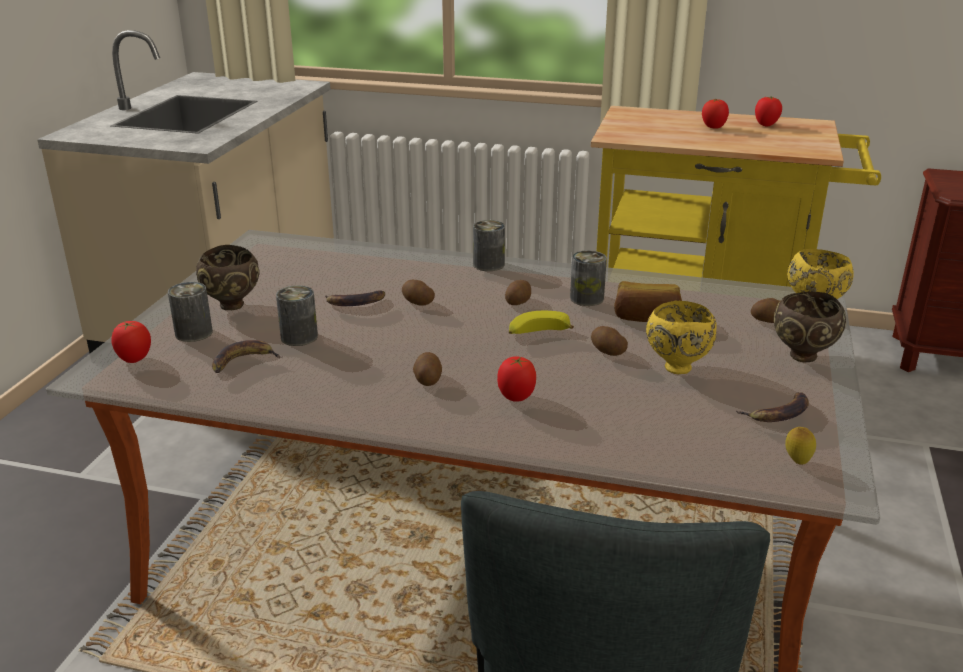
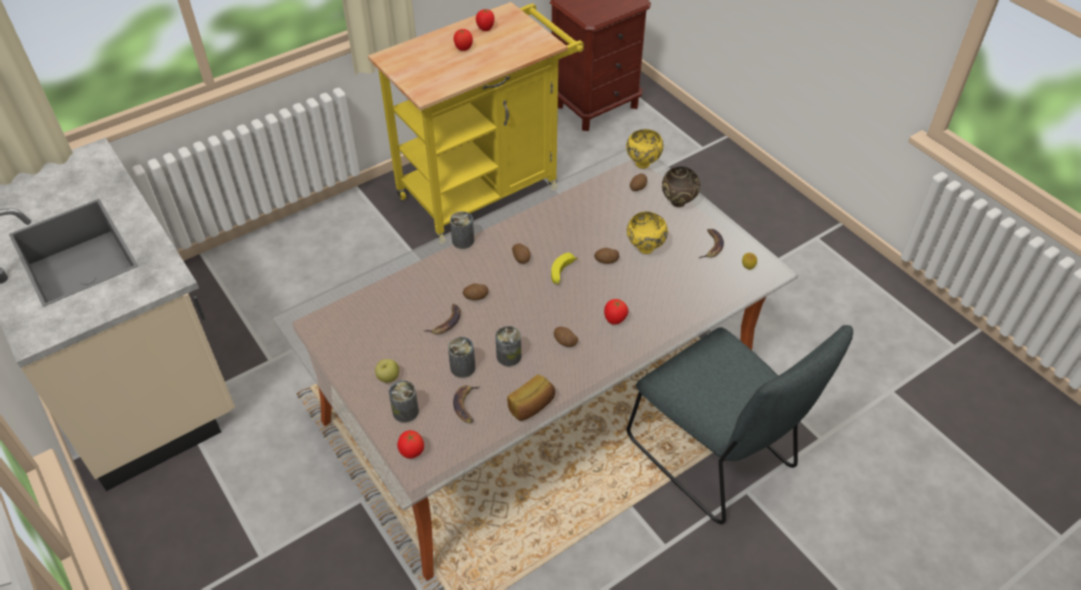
camera: 50 degrees left, 20 degrees up
(232, 306) = (388, 378): brown bowl -> apple
(586, 298) = (546, 230): can -> can (509, 356)
(646, 318) = (590, 225): bread -> bread (532, 406)

